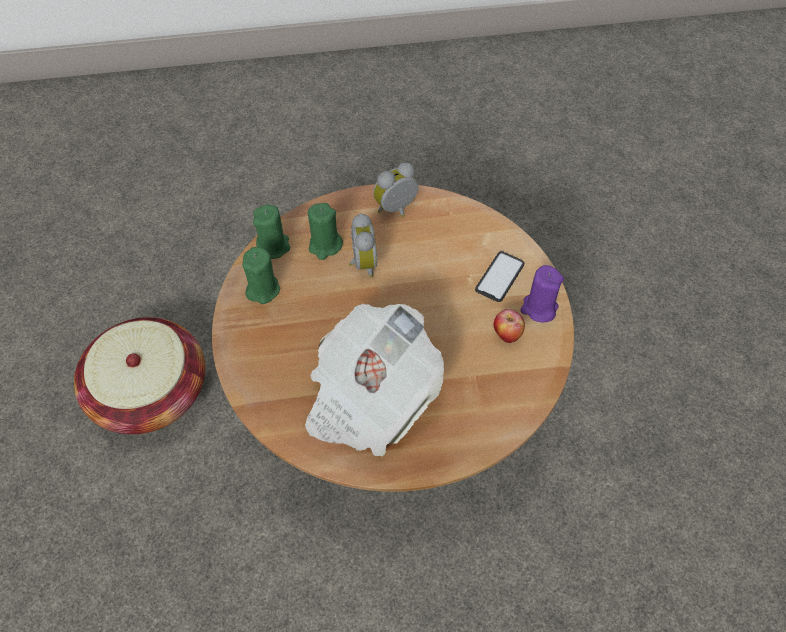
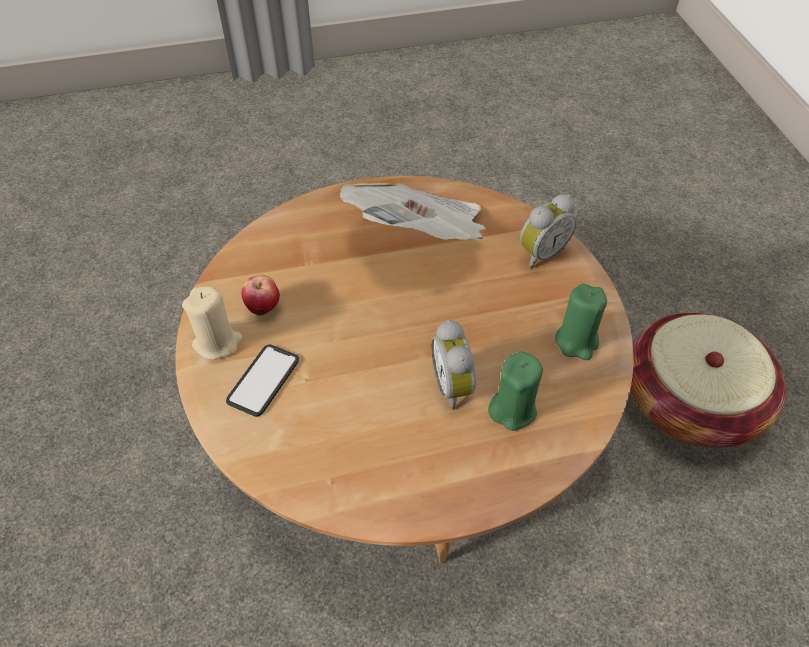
camera: 175 degrees right, 5 degrees down
(273, 247) = (586, 402): green candle -> none
(397, 210) = (415, 480): alarm clock -> alarm clock (540, 253)
(539, 308) = (217, 342): purple candle -> beige candle

